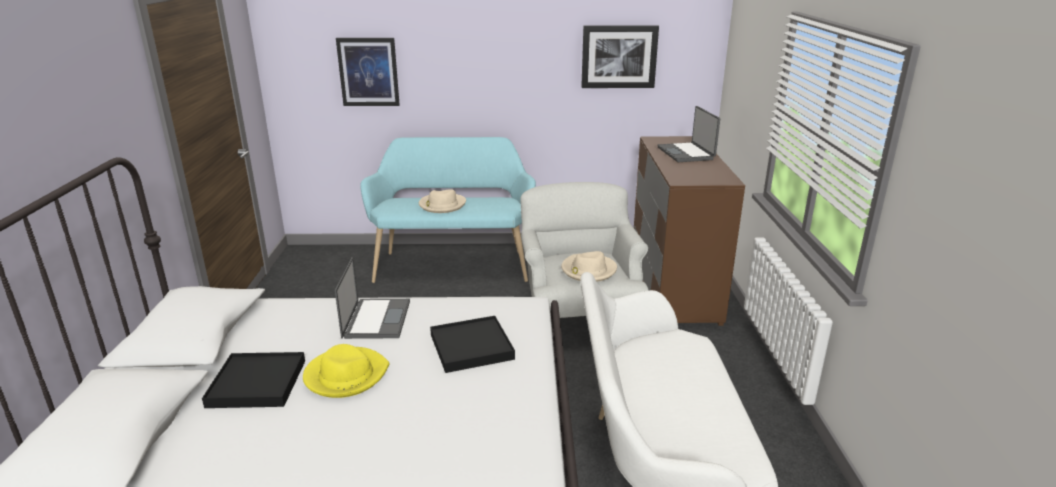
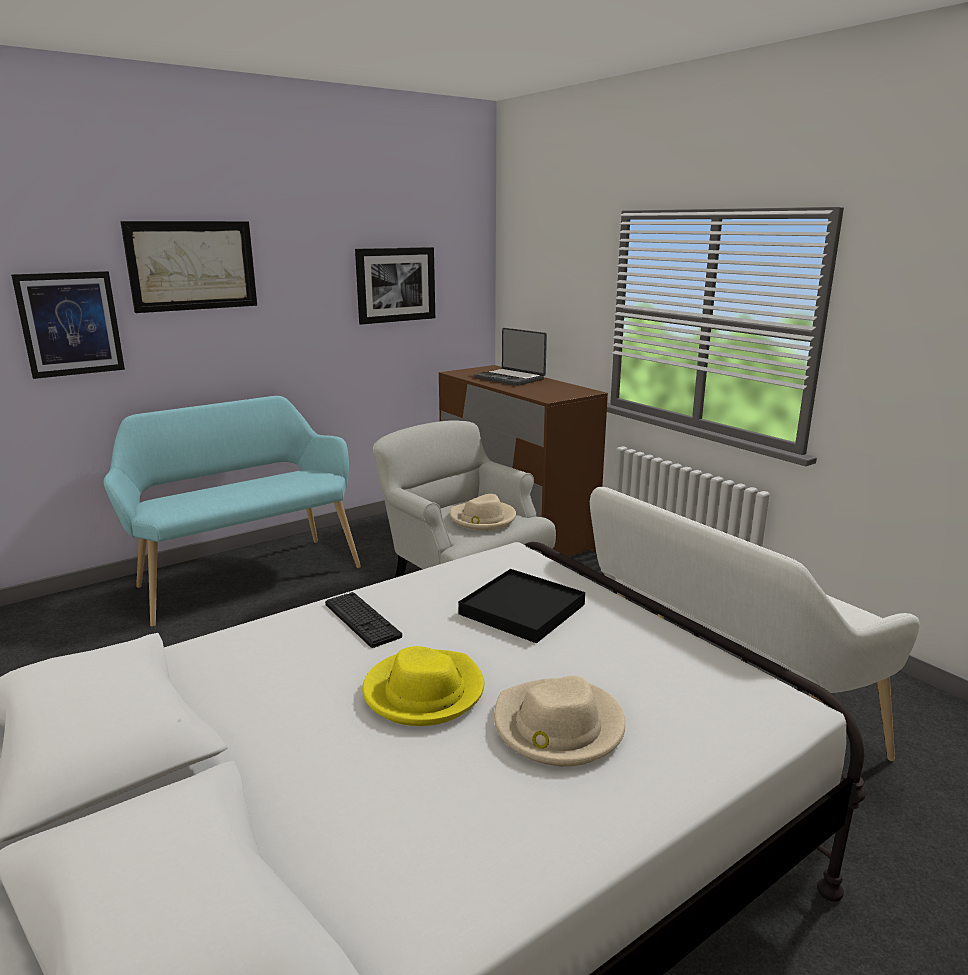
camera: 35 degrees left, 5 degrees down
(257, 383) = (313, 751): black tray -> none
(376, 318) = (362, 620): laptop -> keyboard
(442, 205) = (234, 492): beige hat -> beige hat (558, 727)
(451, 35) = (192, 265): none -> picture

